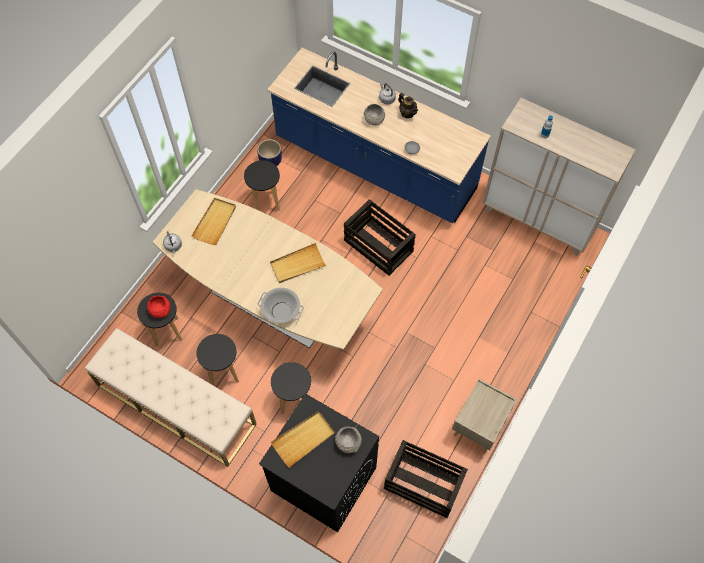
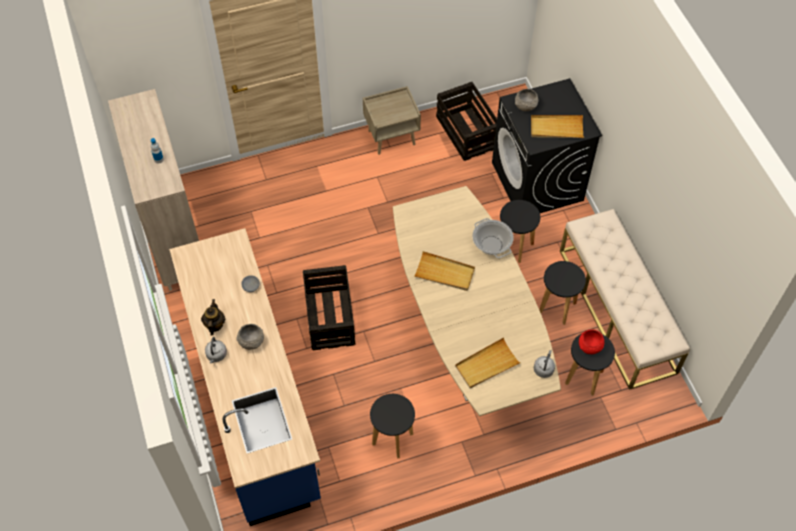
camera: 140 degrees left, 5 degrees down
(270, 161) = (348, 484): planter -> none

